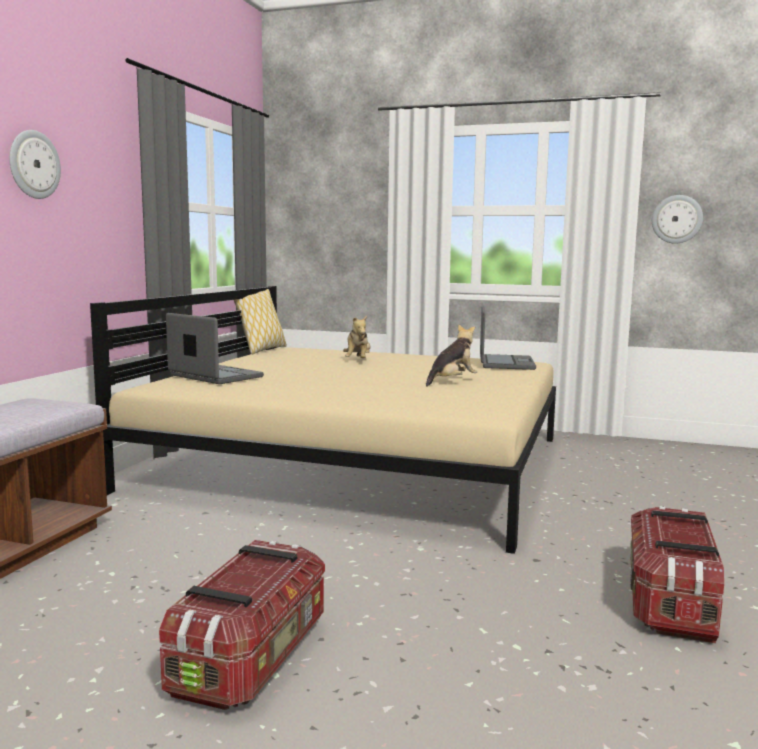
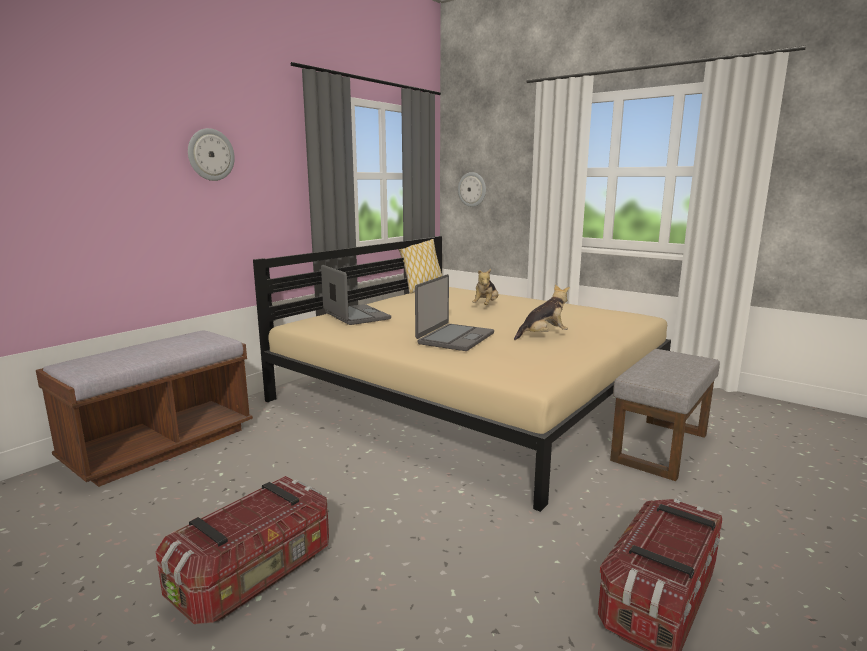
camera: 20 degrees right, 5 degrees up
(505, 363) = (616, 317): laptop -> laptop (455, 338)
(584, 487) = (659, 446): none -> grey ottoman
(677, 219) = (816, 180): wall clock -> wall clock (472, 189)

